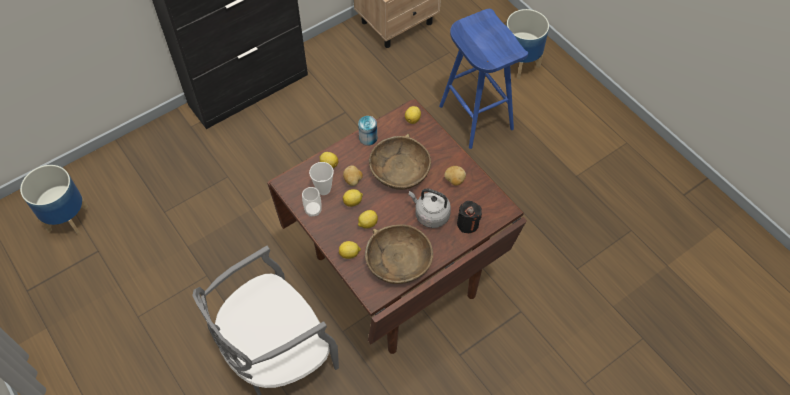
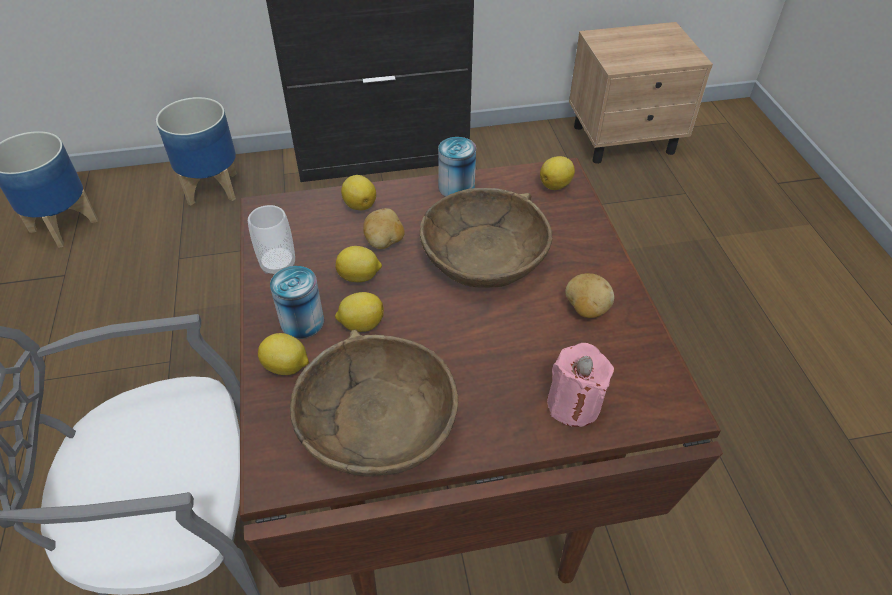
camera: 25 degrees right, 10 degrees down
(323, 189) = (322, 238): cup -> none
(342, 232) = (302, 322): none -> can
(430, 215) = (499, 355): grey kettle -> none
(468, 224) = (574, 404): black candle -> pink candle
(474, 117) = (691, 287): blue stool -> none
(519, 63) = (794, 238): planter -> planter (212, 188)

